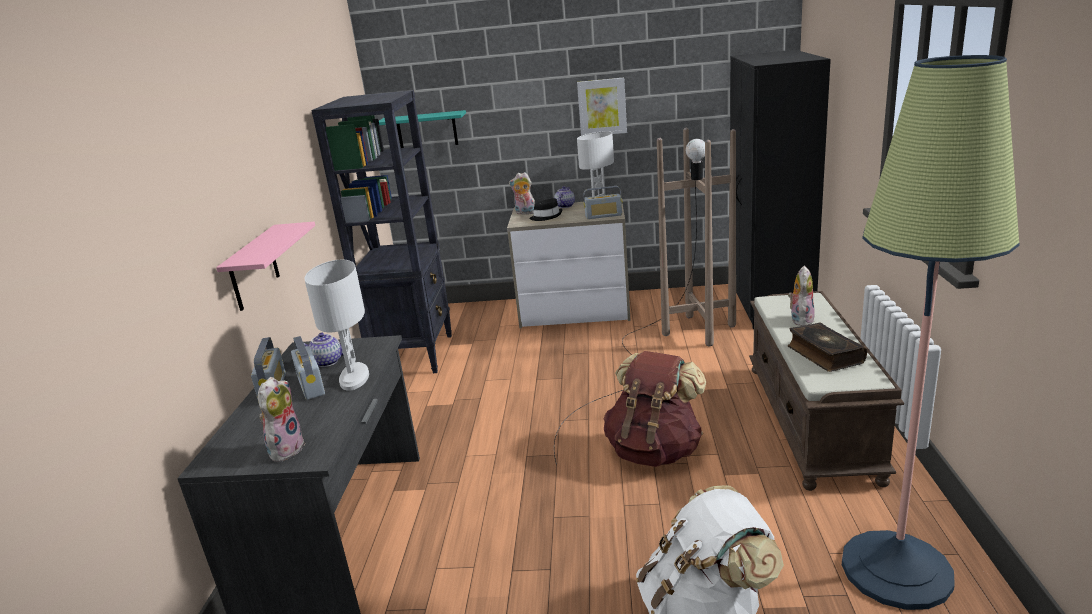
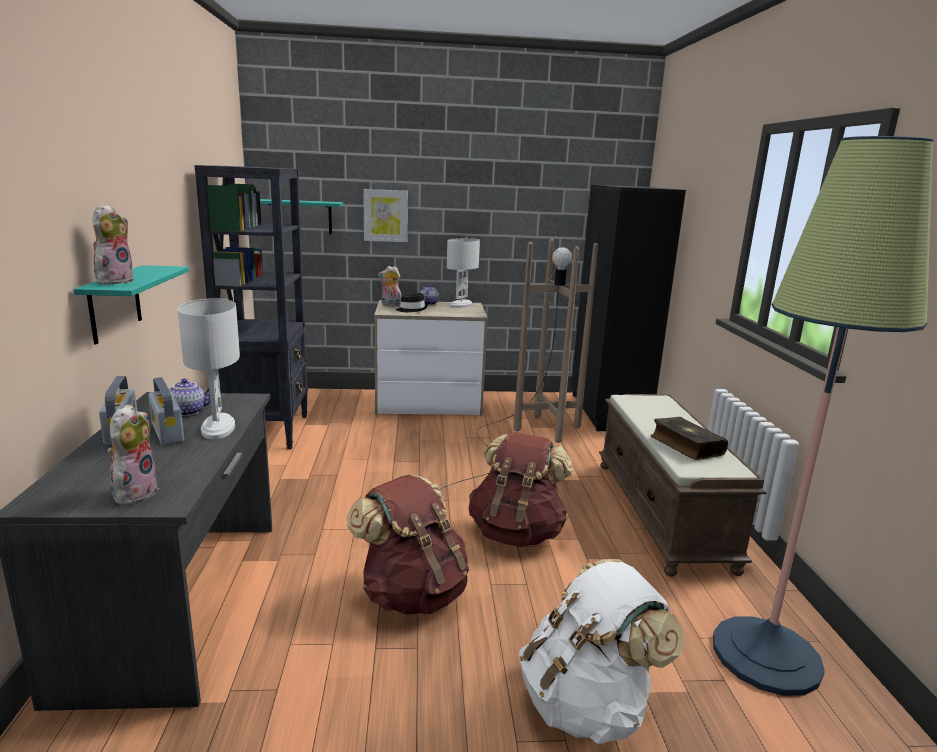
camera: 10 degrees left, 5 degrees down
(253, 268) = (115, 303): pink shelf -> turquoise shelf
(548, 517) = (412, 593): none -> brown backpack
(602, 107) = (472, 216): picture -> picture (385, 215)
(603, 216) = (467, 314): radio -> none
(800, 319) = (657, 415): plush toy -> plush toy (114, 281)

